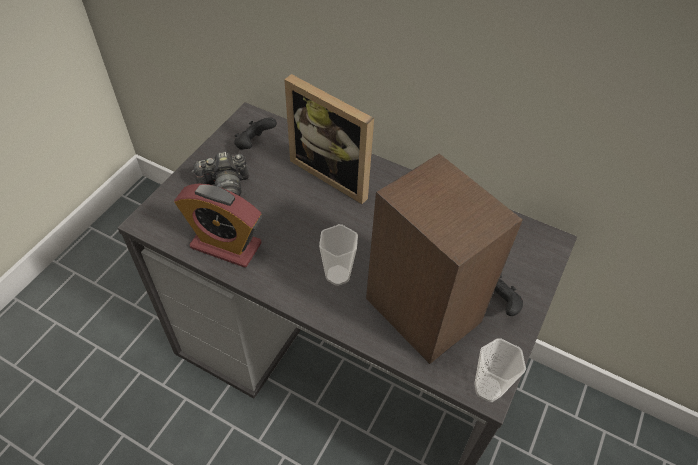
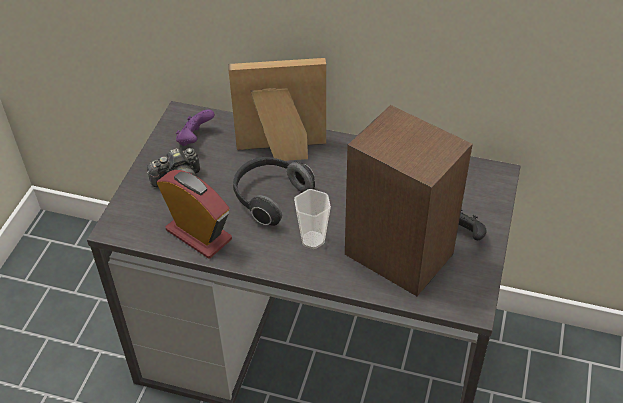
camera: 10 degrees left, 5 degrees down
(226, 245) = (199, 234): alarm clock -> alarm clock turned 150 degrees counterclockwise
(254, 144) = (195, 139): black game controller -> purple game controller
(308, 220) = (270, 197): none -> headphones
(335, 173) = (282, 151): picture frame -> picture frame turned 150 degrees clockwise
(488, 388) = (473, 305): cup -> none

